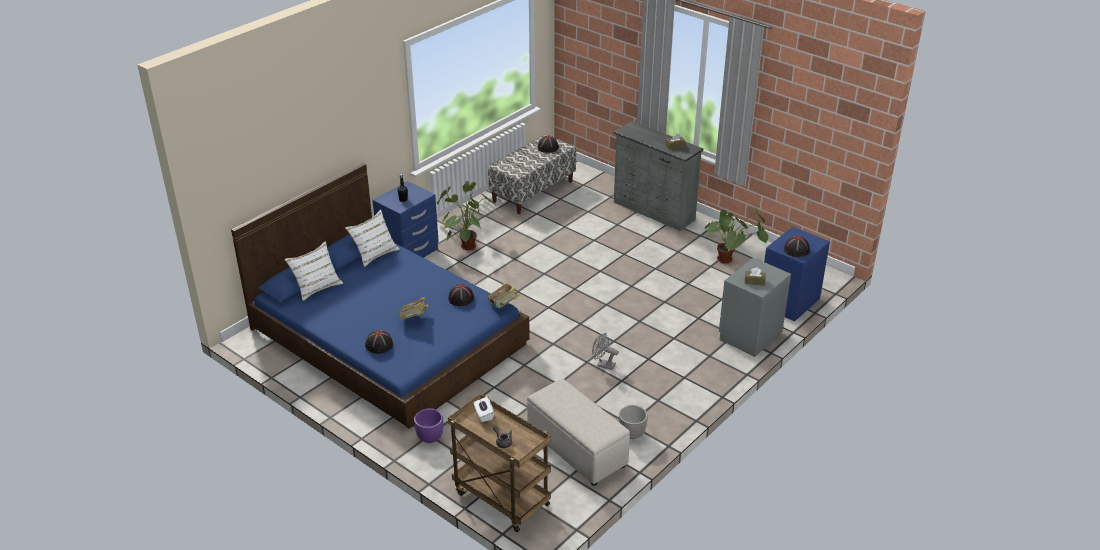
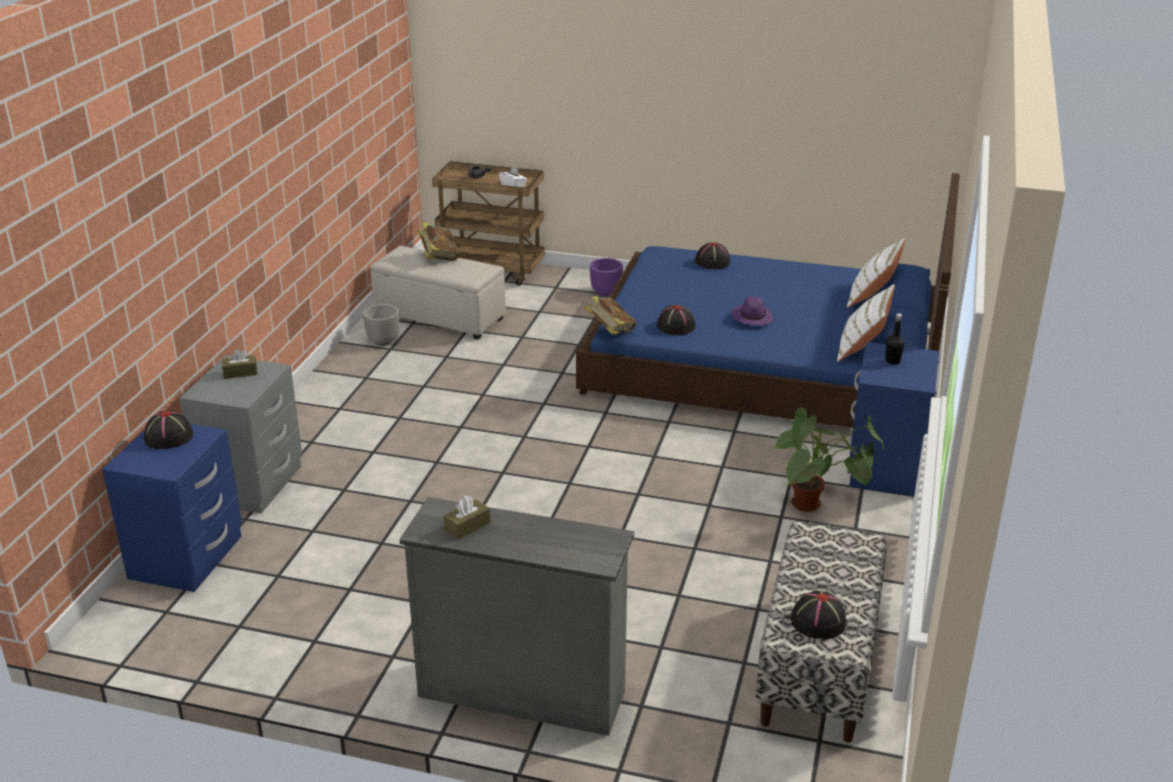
camera: 155 degrees right, 5 degrees down
(409, 291) = (752, 318): none -> purple hat
(414, 319) = (706, 293): book -> book (439, 257)
(603, 365) = (458, 396): grey fan -> none
(732, 261) = (308, 612): potted plant -> none

